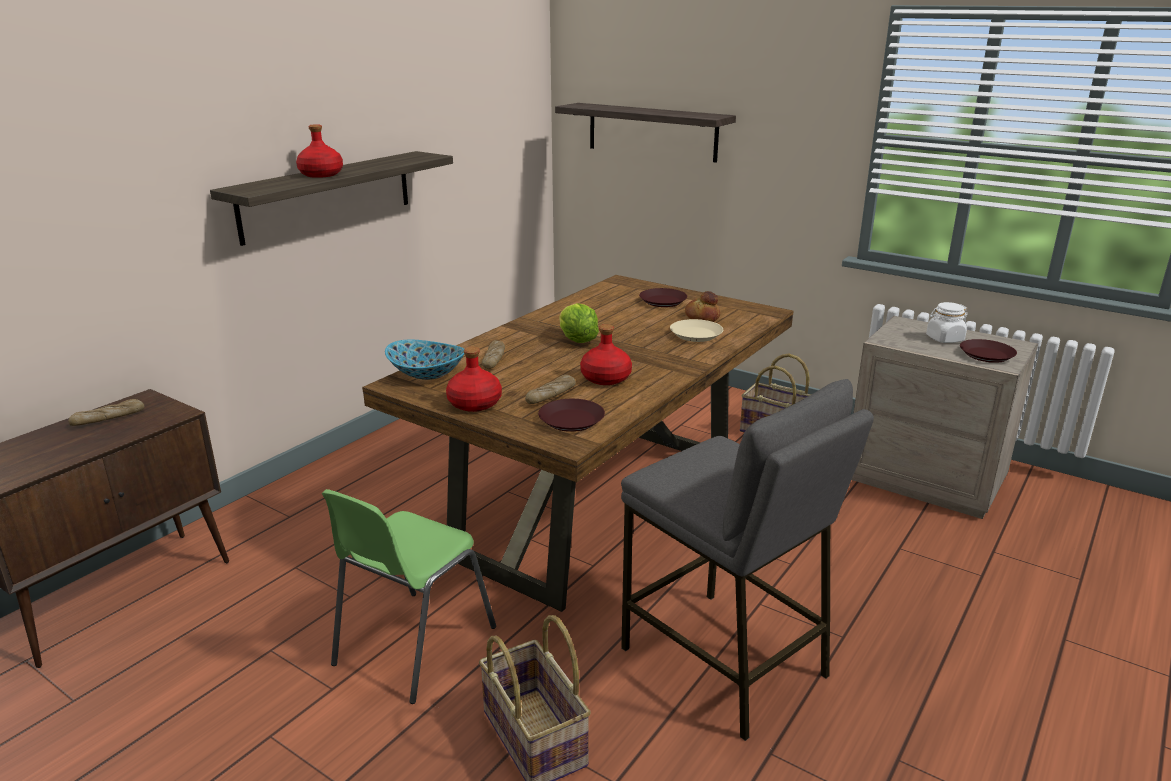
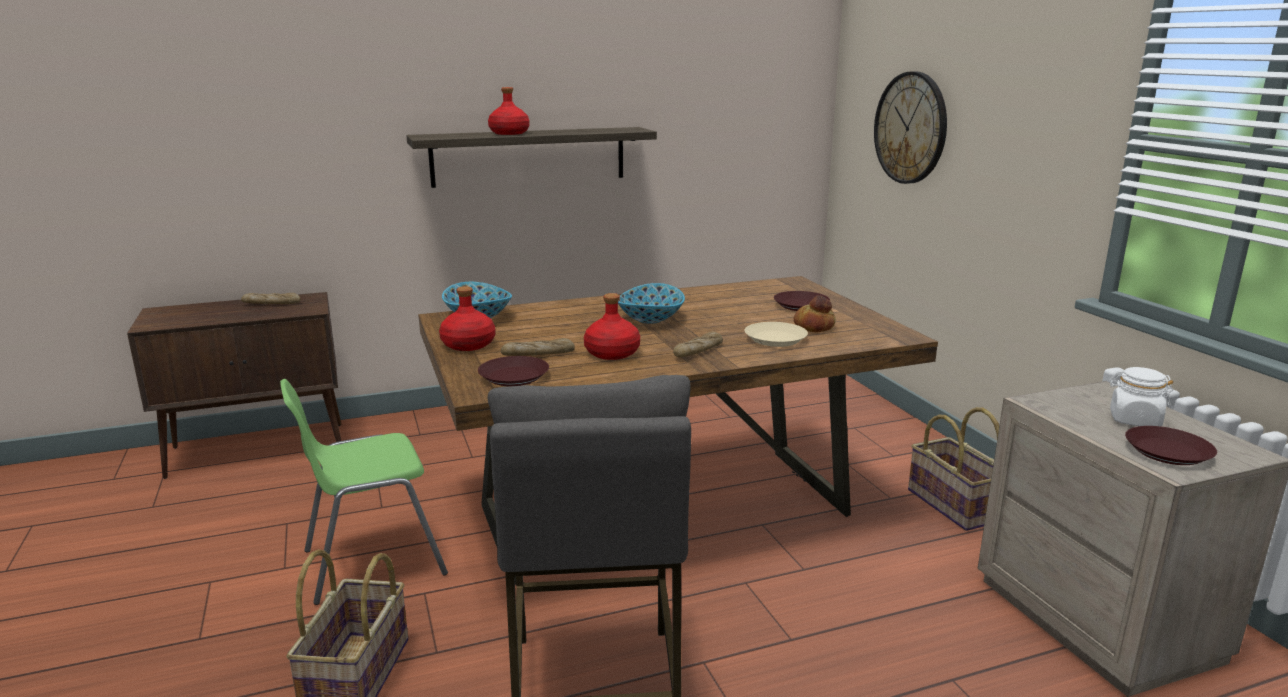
camera: 35 degrees right, 5 degrees down
(493, 360) = (549, 318): bread -> bread (698, 351)
(577, 340) = (649, 319): lettuce -> bowl
(652, 132) = (910, 128): shelf -> wall clock

